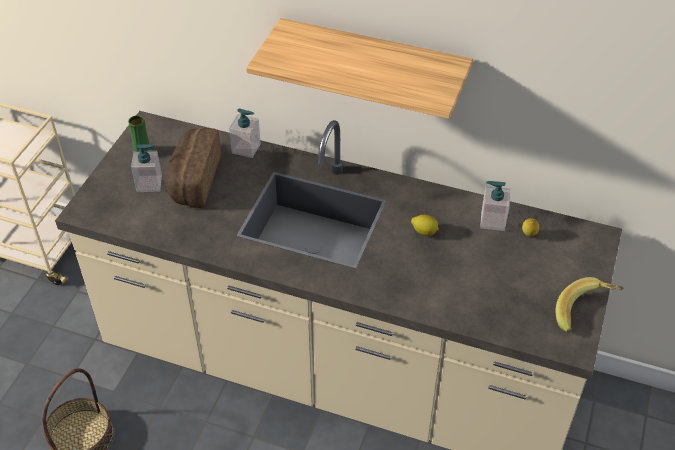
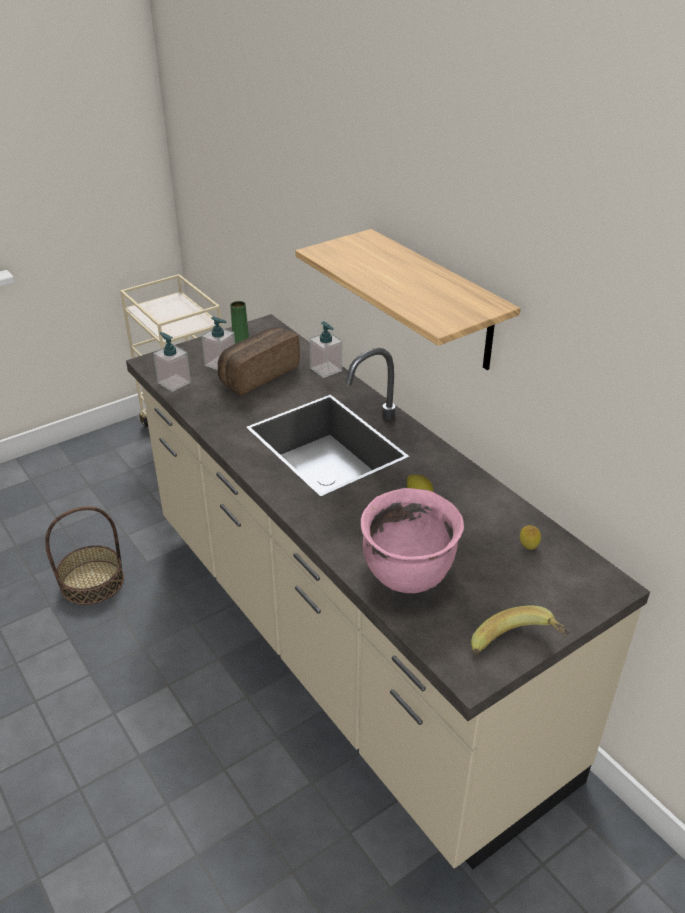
camera: 35 degrees right, 10 degrees down
(474, 298) = (408, 574): none -> pink cooking pot
(492, 221) = (500, 518): soap dispenser -> soap dispenser (174, 382)

